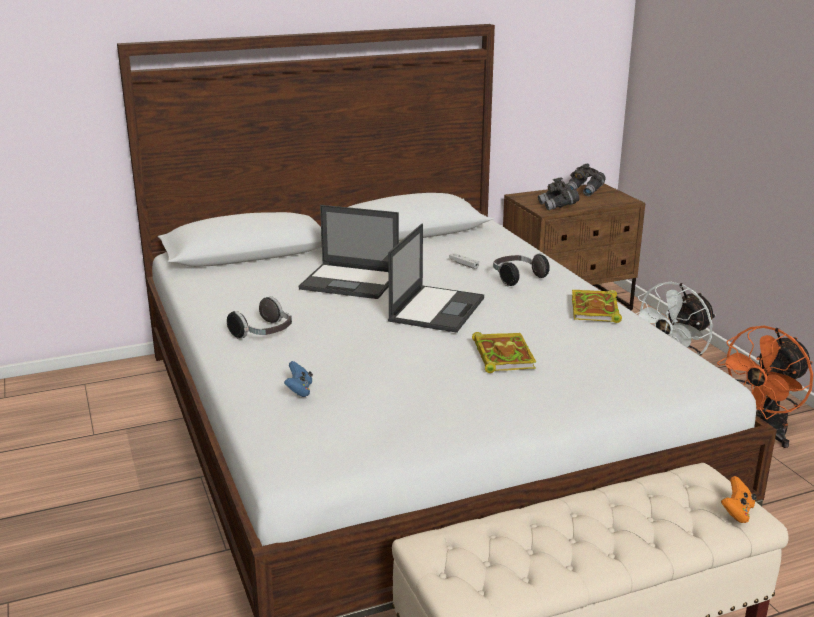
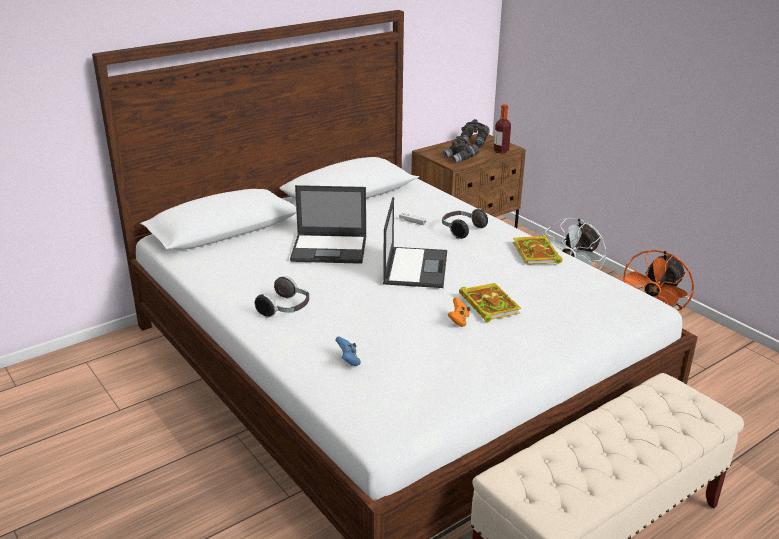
camera: 15 degrees left, 5 degrees up
(612, 202) = (501, 151): none -> bottle
(737, 512) = (706, 411): orange game controller -> orange game controller (458, 321)

